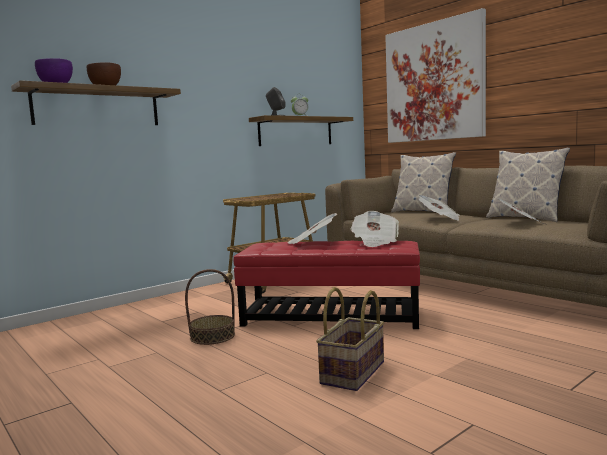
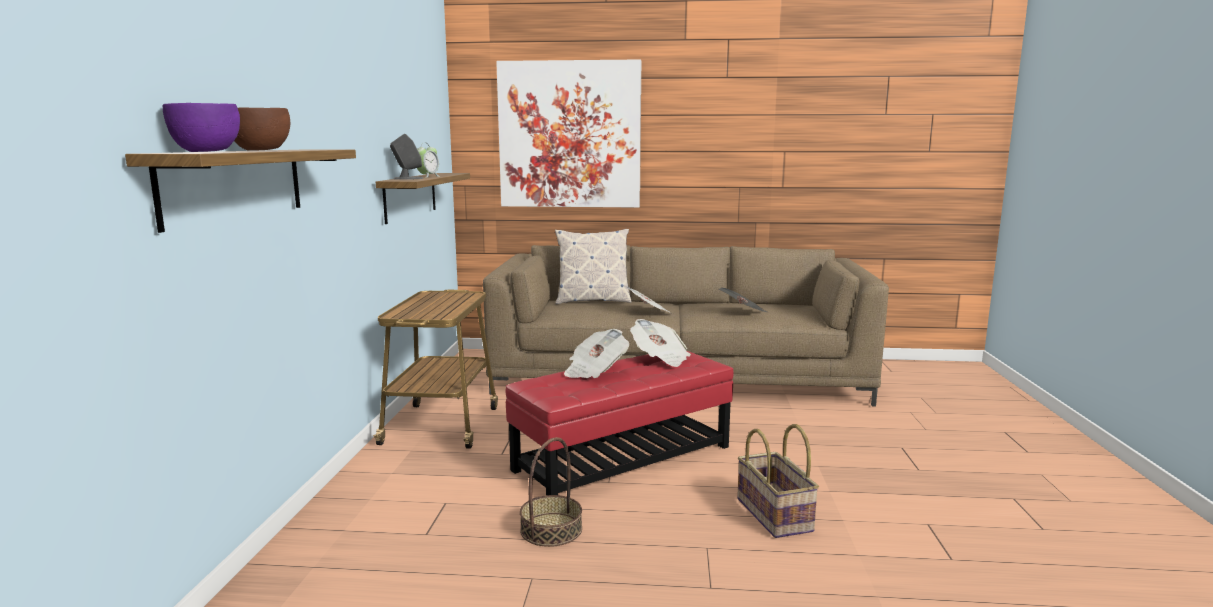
camera: 45 degrees left, 5 degrees up
(525, 218) = (722, 303): pillow -> none

